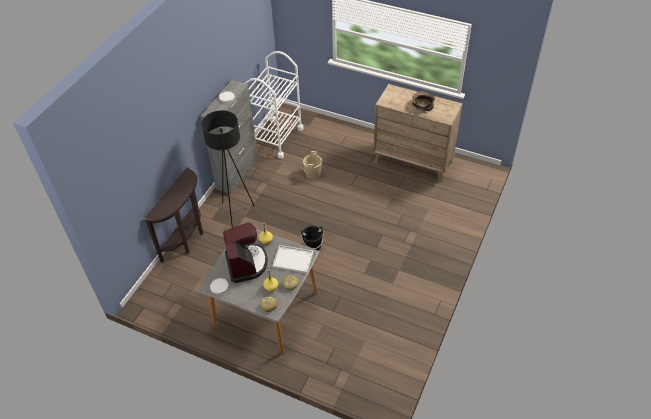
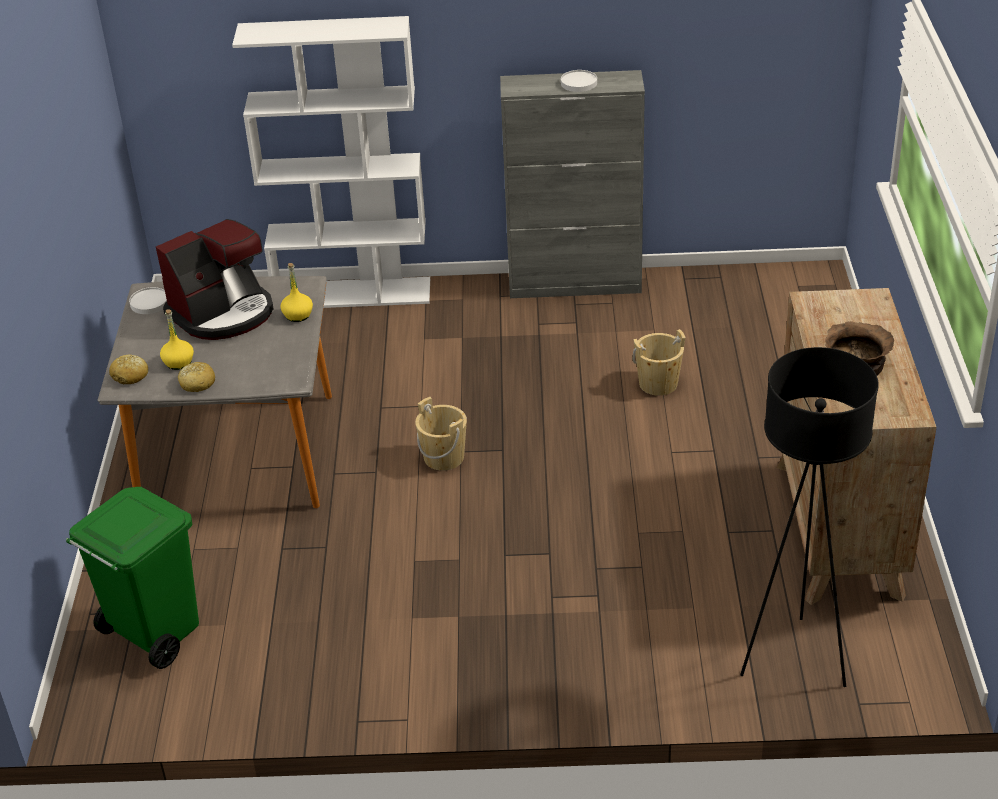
camera: 65 degrees right, 10 degrees down
(187, 239) = (353, 293): brown console table -> white bookcase
(236, 212) = (465, 323): black floor lamp -> black floor lamp (793, 659)
(276, 138) = (722, 295): white cart -> none
(294, 259) = (266, 366): white tray -> none
(312, 245) = (444, 457): black bucket -> beige bucket
(356, 365) = (154, 633): none -> green trash can

